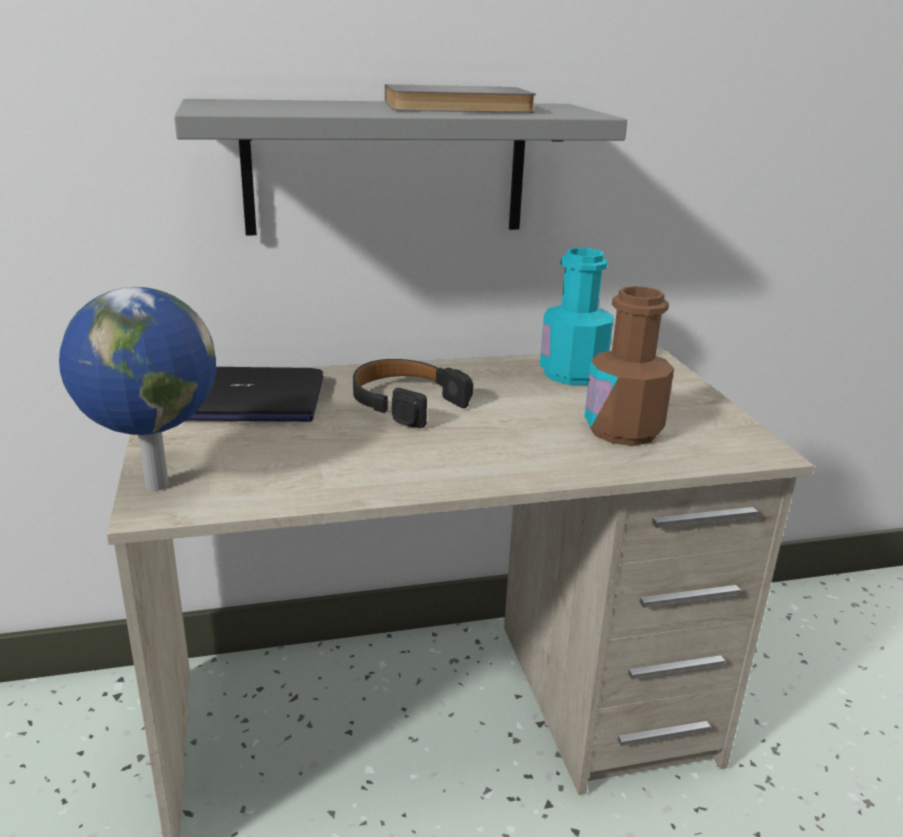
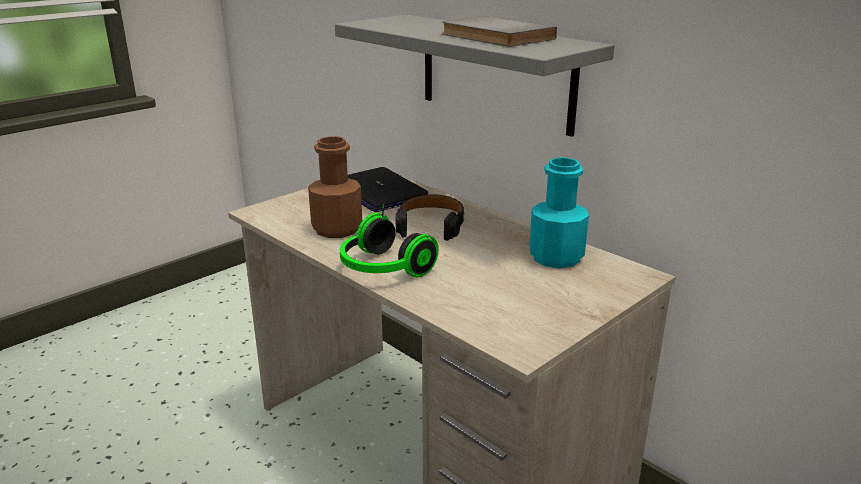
camera: 60 degrees right, 0 degrees up
(153, 485) = (273, 205): globe -> none
(502, 467) = (382, 269): none -> headphones
(623, 430) = (484, 292): brown bottle -> brown bottle (337, 229)

